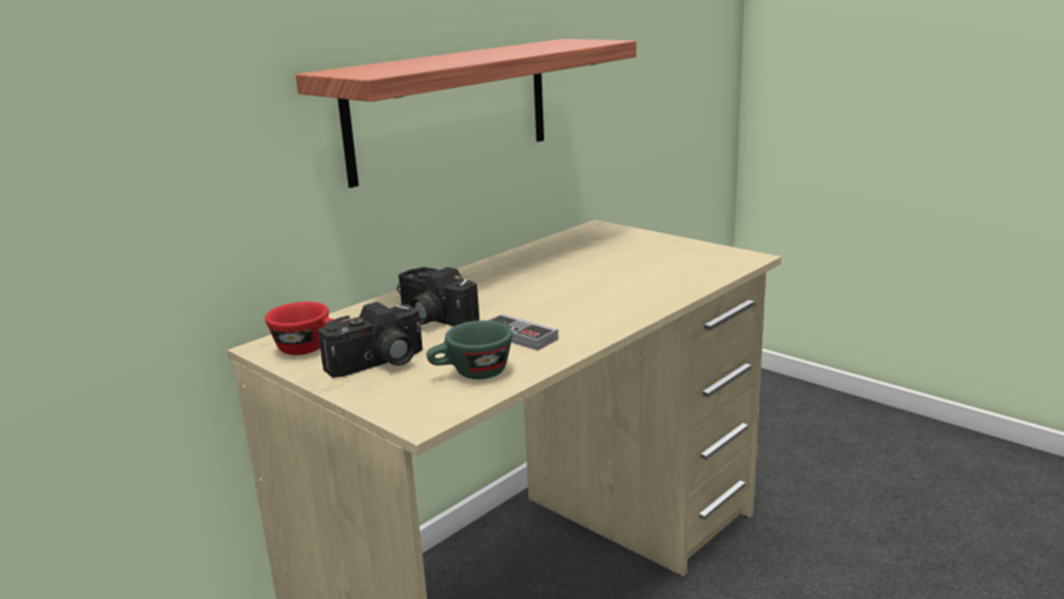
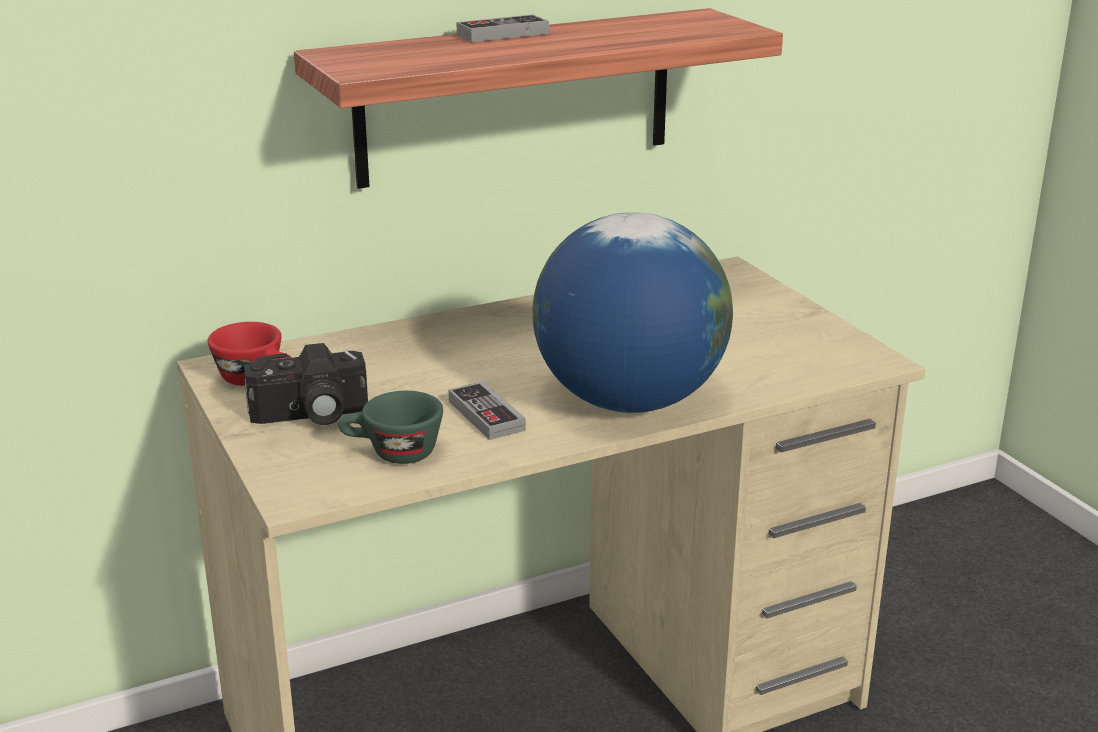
camera: 20 degrees right, 5 degrees up
(432, 318) = (412, 368): camera -> none
(445, 55) = (503, 34): none -> game controller
(613, 308) = (629, 401): none -> globe

